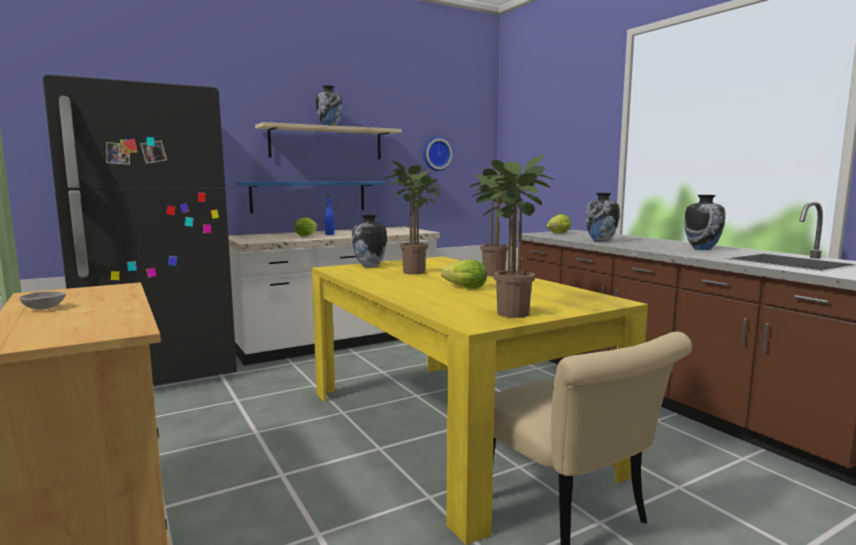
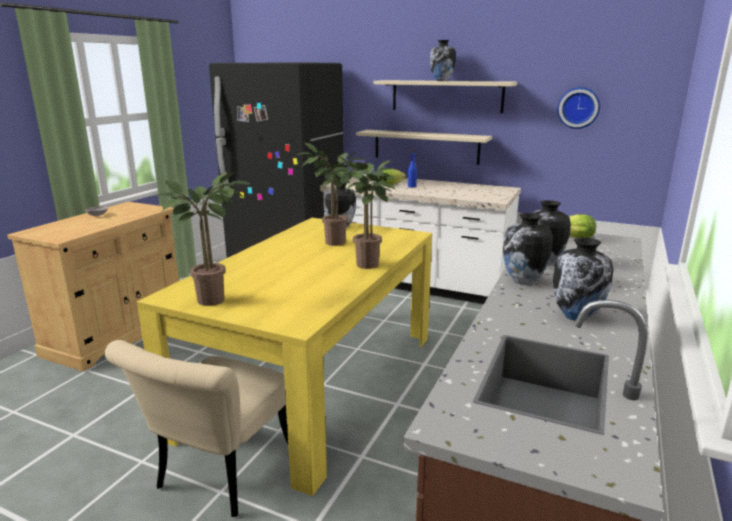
camera: 55 degrees right, 10 degrees up
(309, 196) = (426, 146): blue shelf -> beige shelf
(463, 288) = (290, 268): lettuce -> none
(632, 246) = (523, 281): none -> vase

